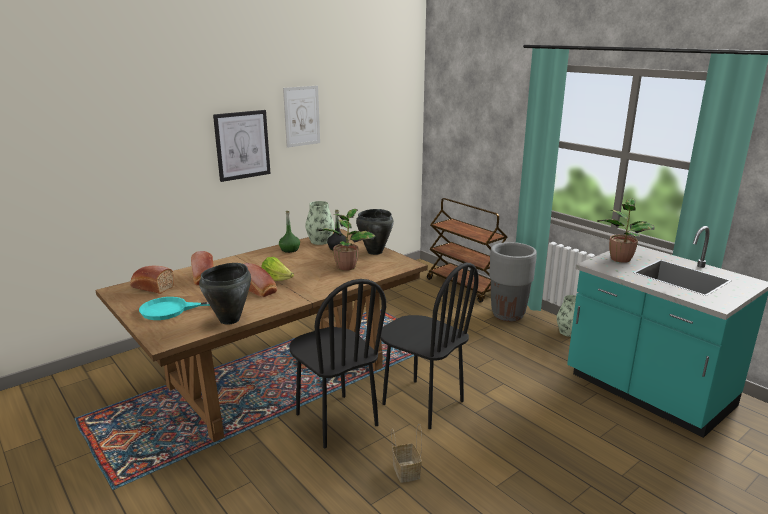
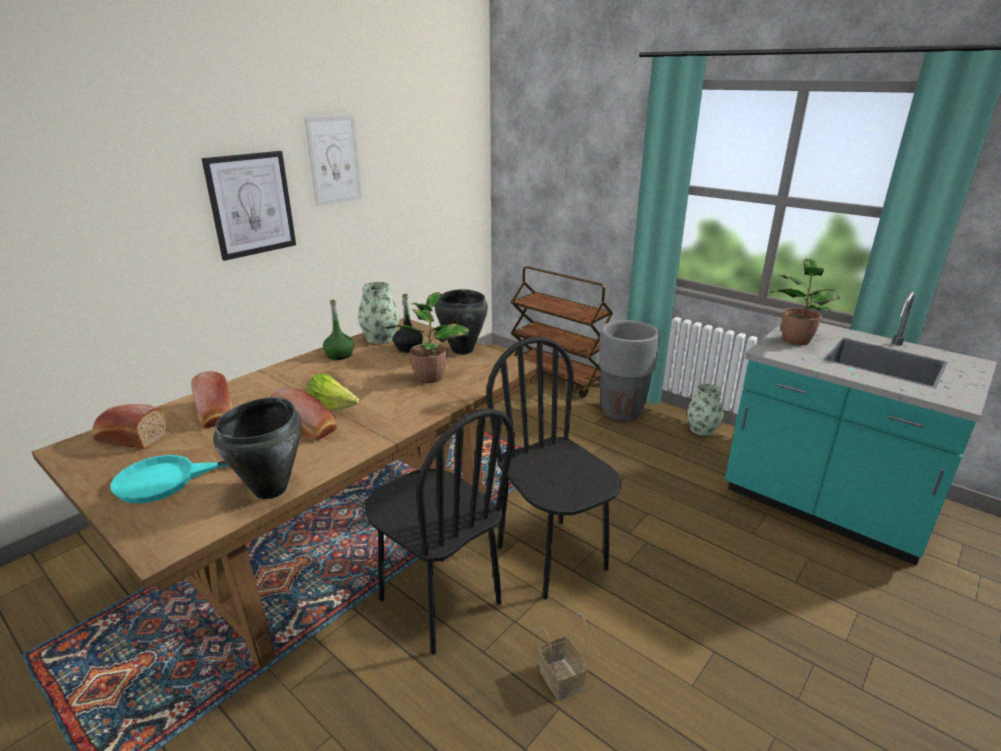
camera: 10 degrees left, 5 degrees up
(422, 403) = (552, 557): black chair -> black chair turned 150 degrees counterclockwise

